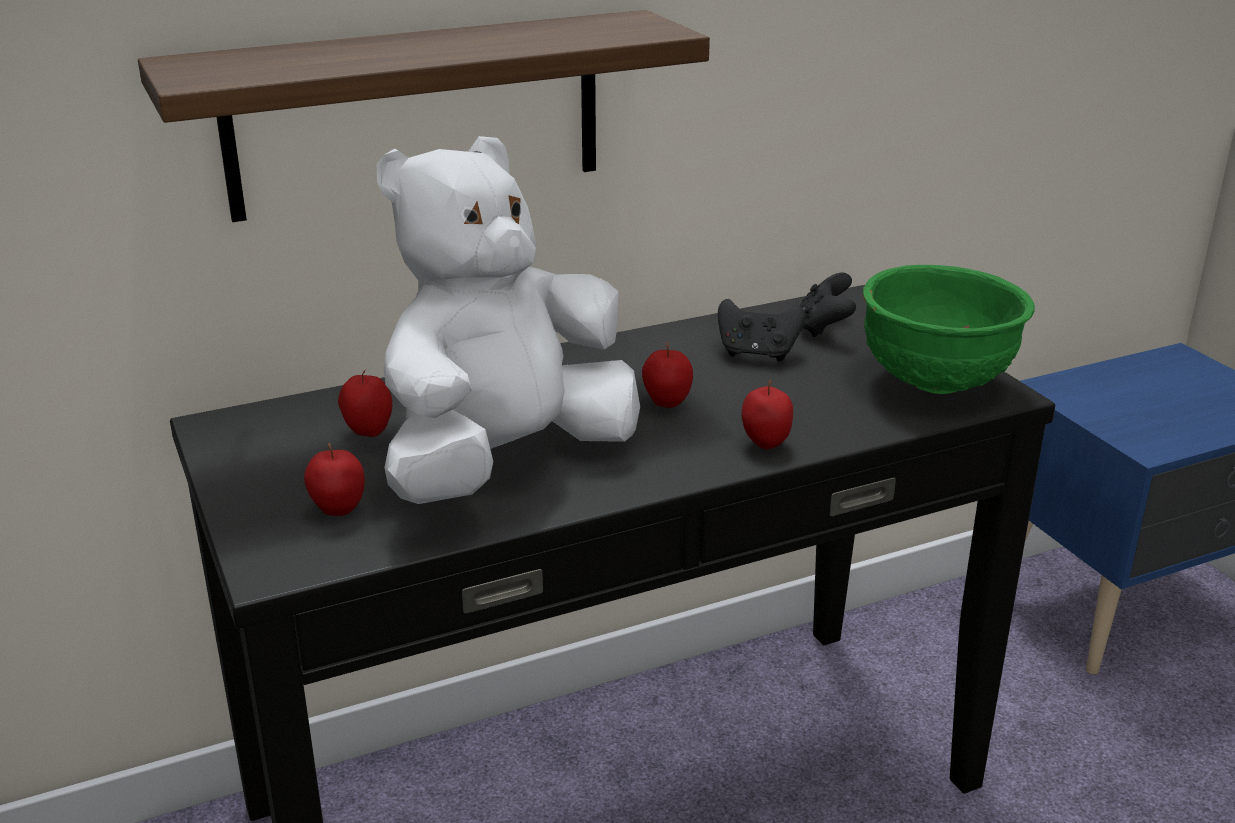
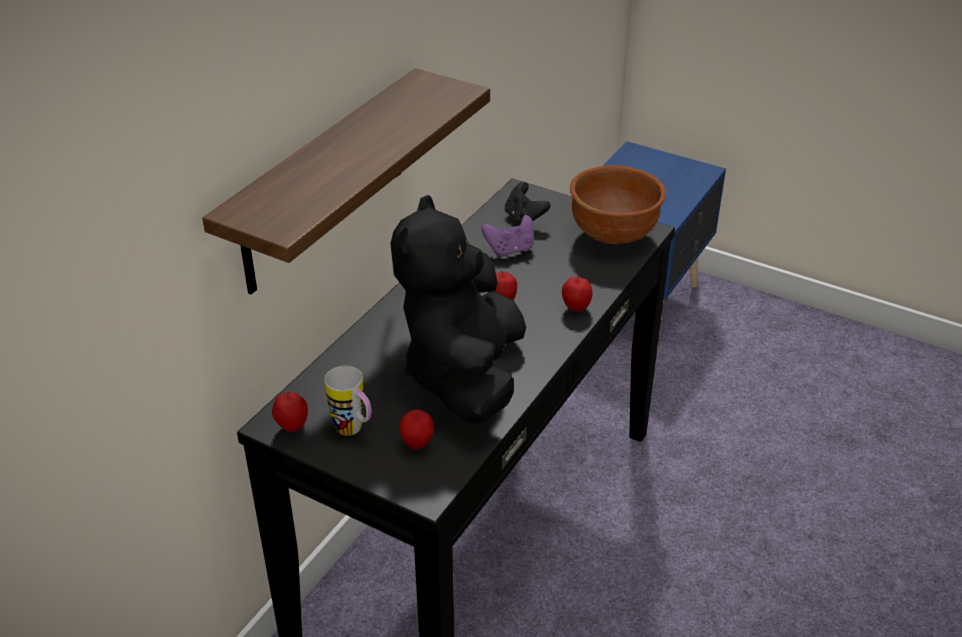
camera: 35 degrees left, 10 degrees up
(289, 467) = (354, 431): none -> mug
(368, 432) = (368, 389): apple -> apple (292, 427)
(505, 462) = (464, 376): white plush toy -> black plush toy
(757, 353) = (510, 250): black game controller -> purple game controller
(938, 384) = (614, 236): green bowl -> brown bowl

